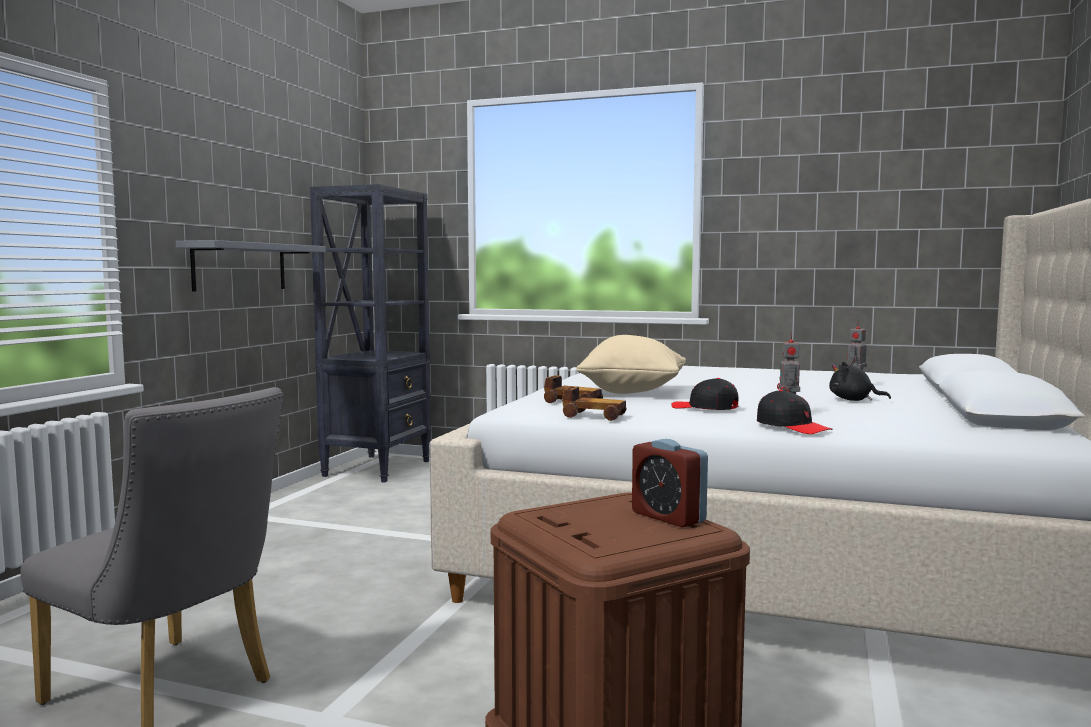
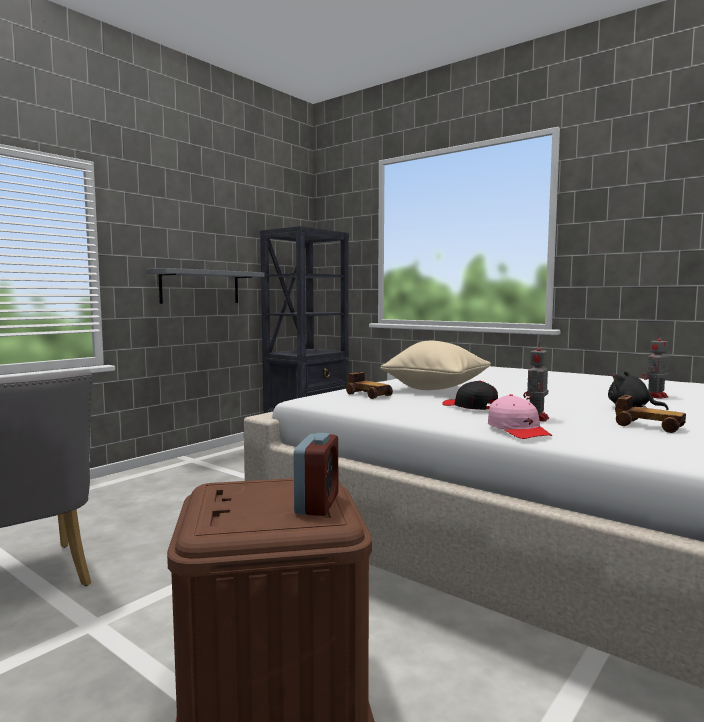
camera: 20 degrees right, 0 degrees up
(593, 416) = (362, 407): toy car -> toy car (648, 426)
(668, 517) = (317, 504): alarm clock -> alarm clock turned 150 degrees counterclockwise
(792, 427) = (518, 430): black cap -> pink cap

